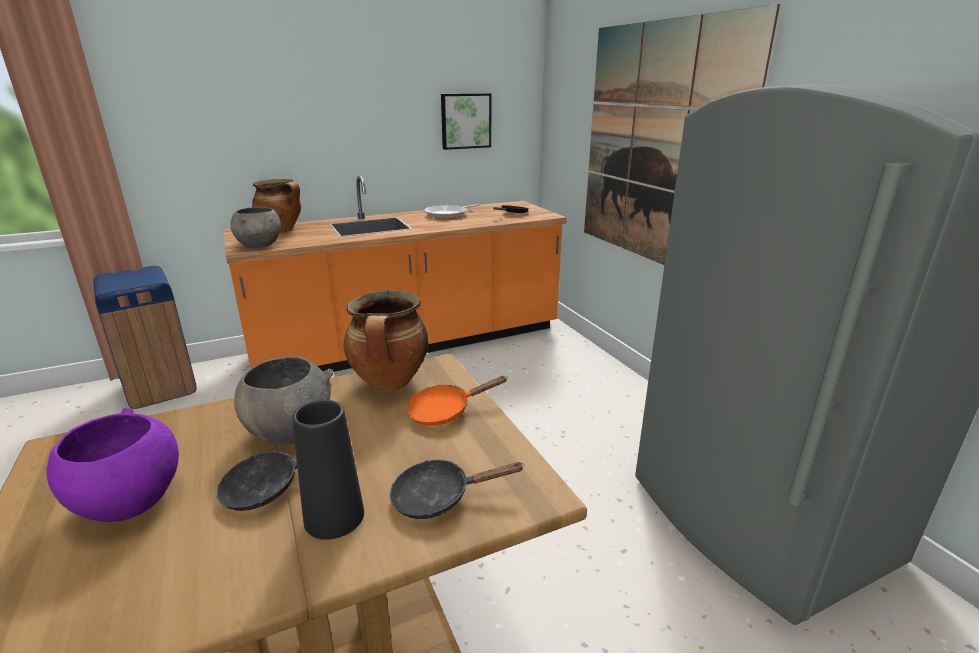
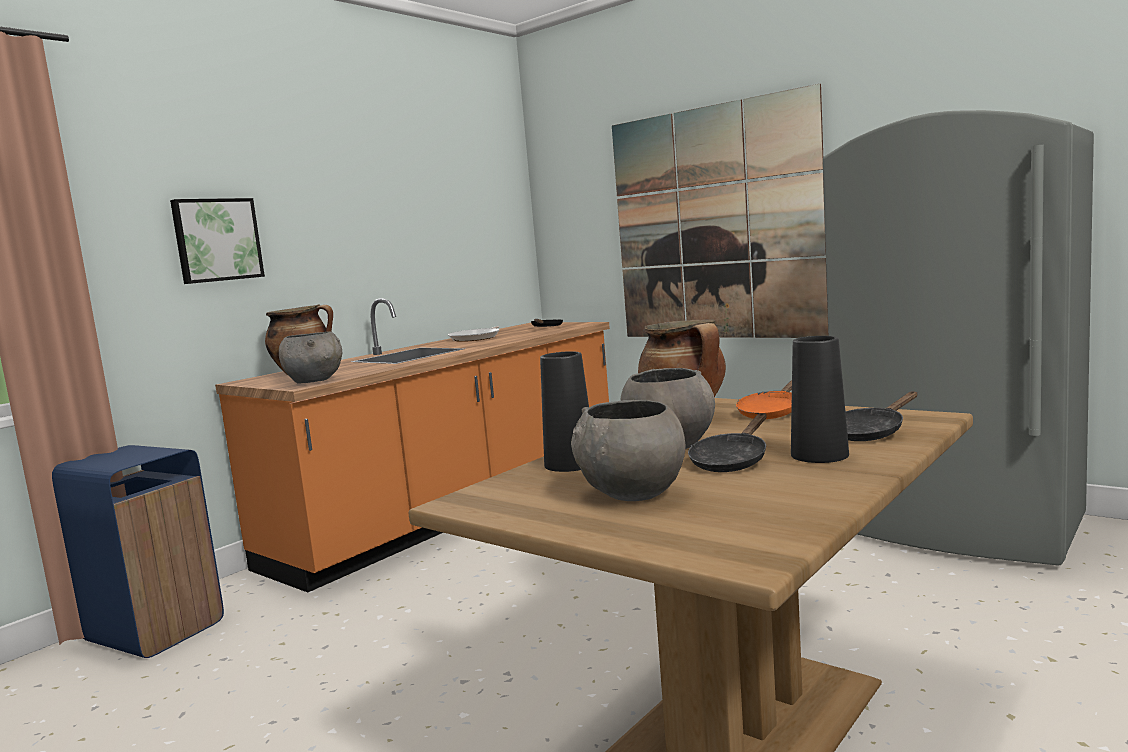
camera: 25 degrees left, 15 degrees down
(129, 502) = (631, 493): purple bowl -> grey bowl
(195, 426) = (570, 464): none -> black vase
(465, 121) = (466, 234): picture -> picture (216, 240)

